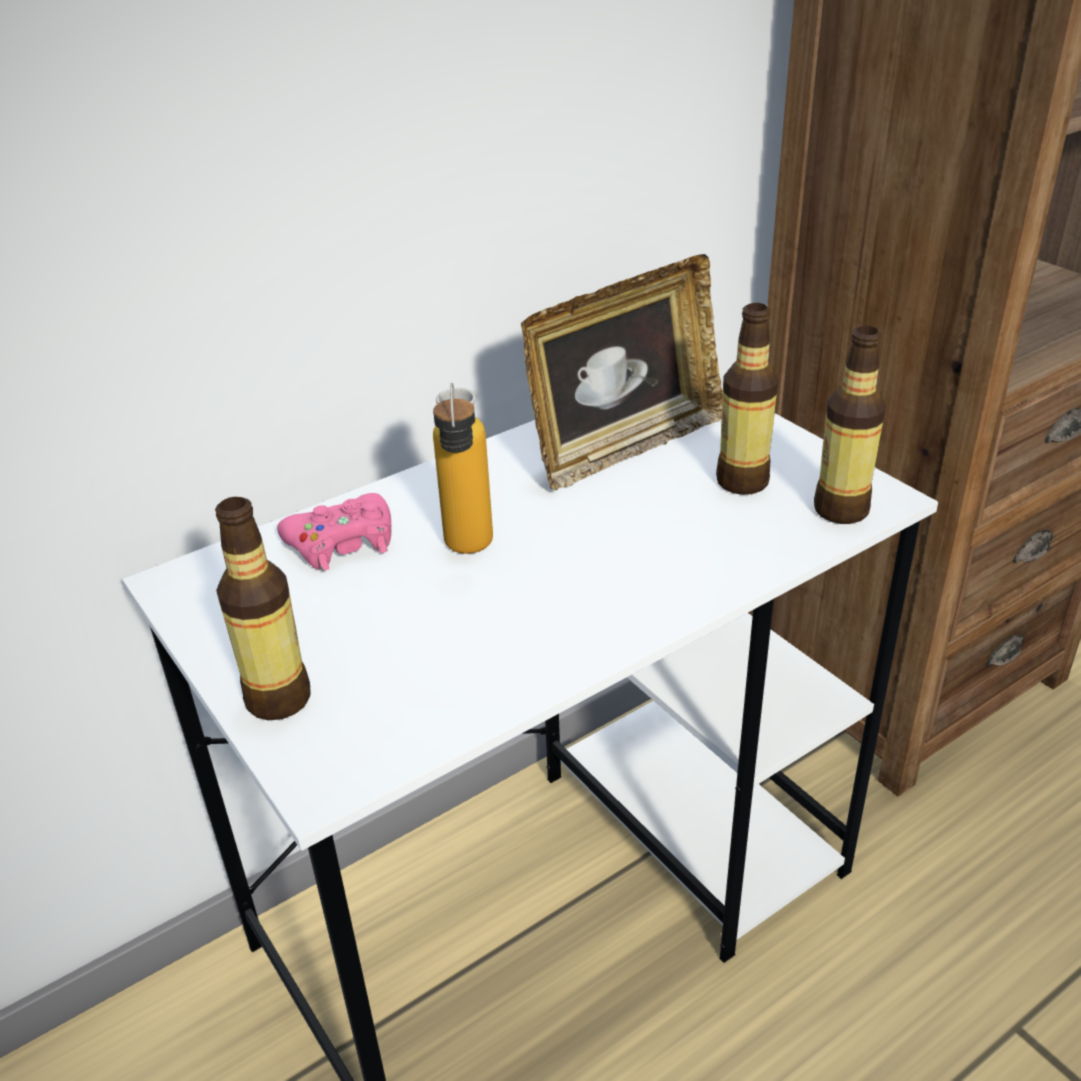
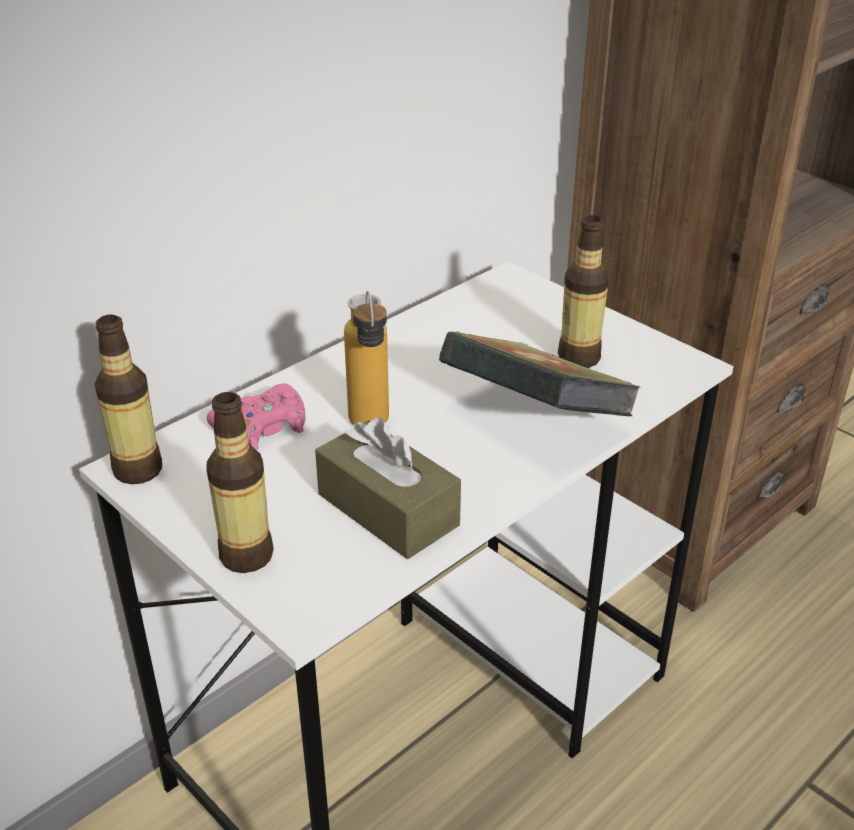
camera: 10 degrees left, 0 degrees up
(462, 654) = (388, 509): none -> brown tissue box
(625, 446) = (478, 334): picture frame -> none
(670, 553) = (534, 419): none -> book
(841, 510) = (660, 377): bottle -> bottle (138, 470)

